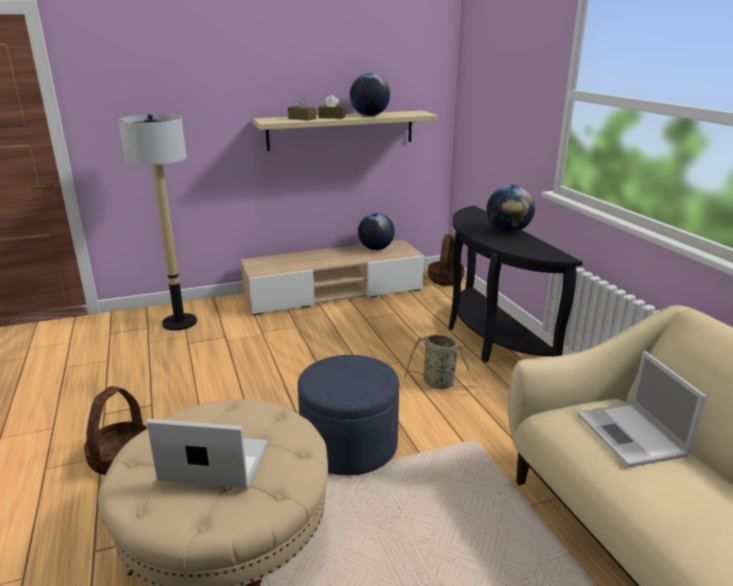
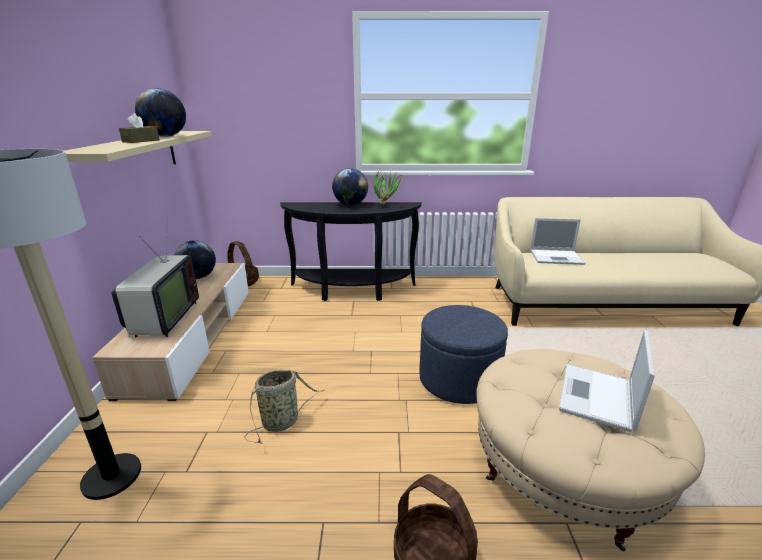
camera: 70 degrees left, 0 degrees up
(297, 260) = (163, 319): none -> television
(302, 118) = (118, 145): brown tissue box -> none
(440, 384) = (397, 323): basket -> basket (283, 421)
(535, 245) = (385, 204): none -> potted plant

